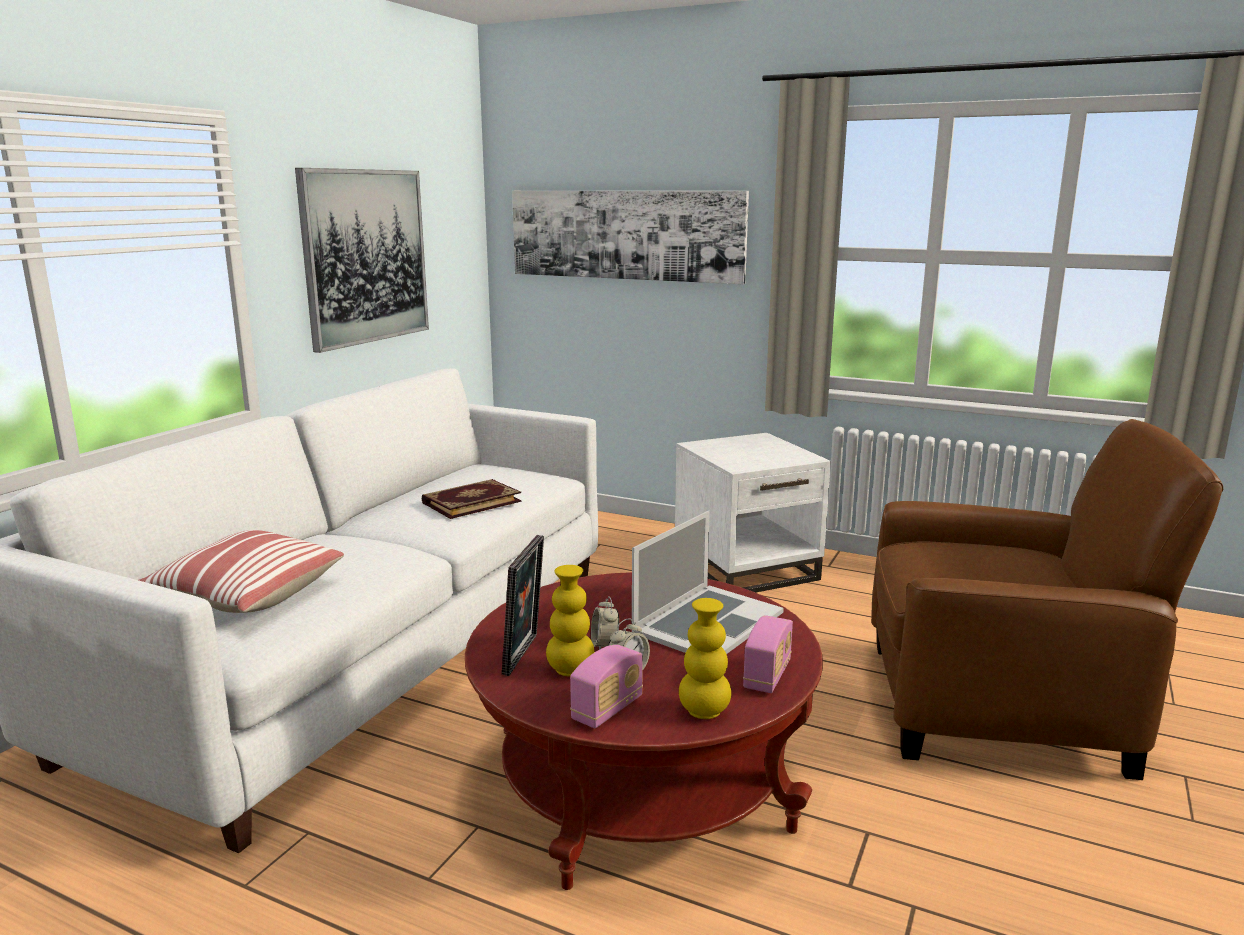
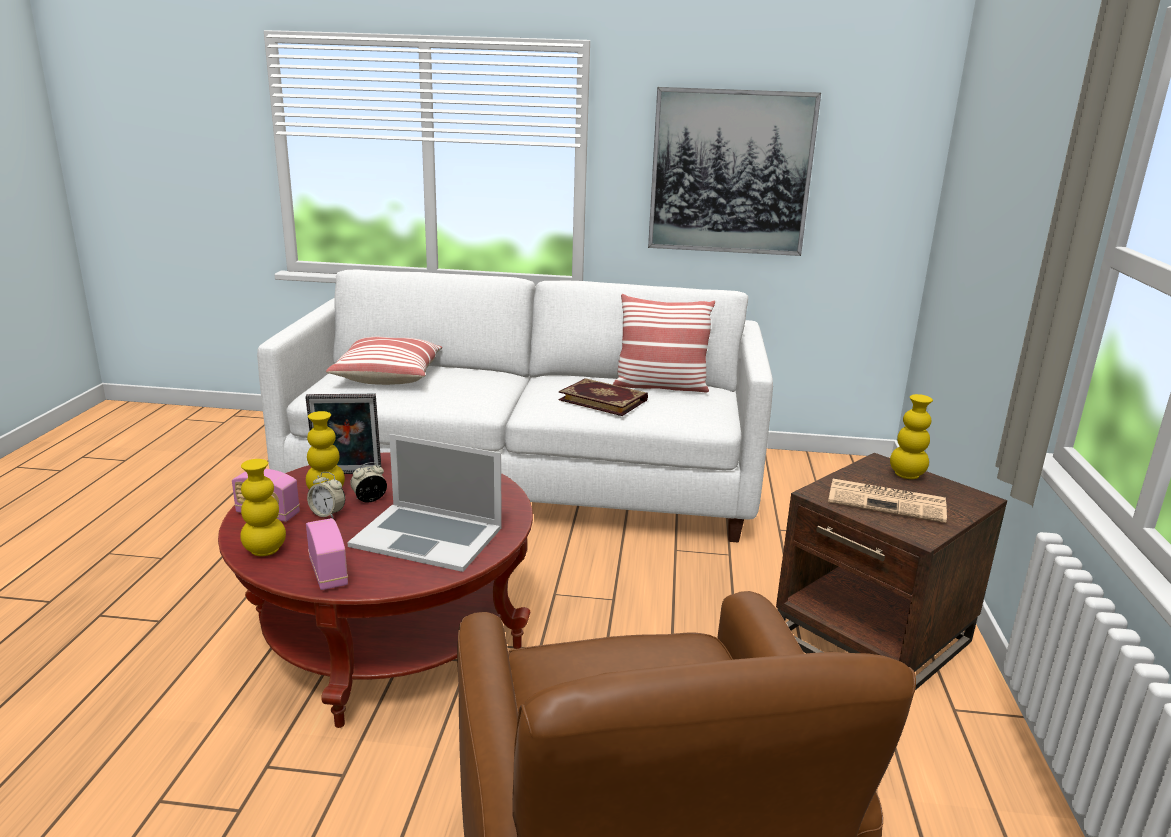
camera: 70 degrees right, 5 degrees up
(457, 478) = (660, 386): none -> pillow
(625, 235) = (1000, 188): picture -> none
(720, 443) = (906, 475): none -> yellow vase
(747, 567) = (874, 639): white side table -> brown side table
(758, 455) = (888, 501): none -> newspaper
(767, 676) = (328, 573): radio -> radio turned 120 degrees counterclockwise

